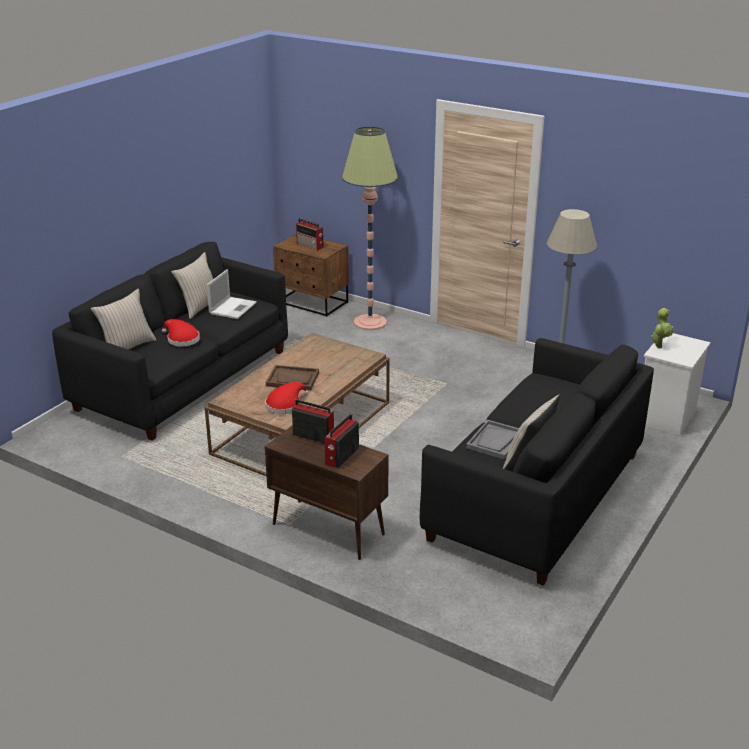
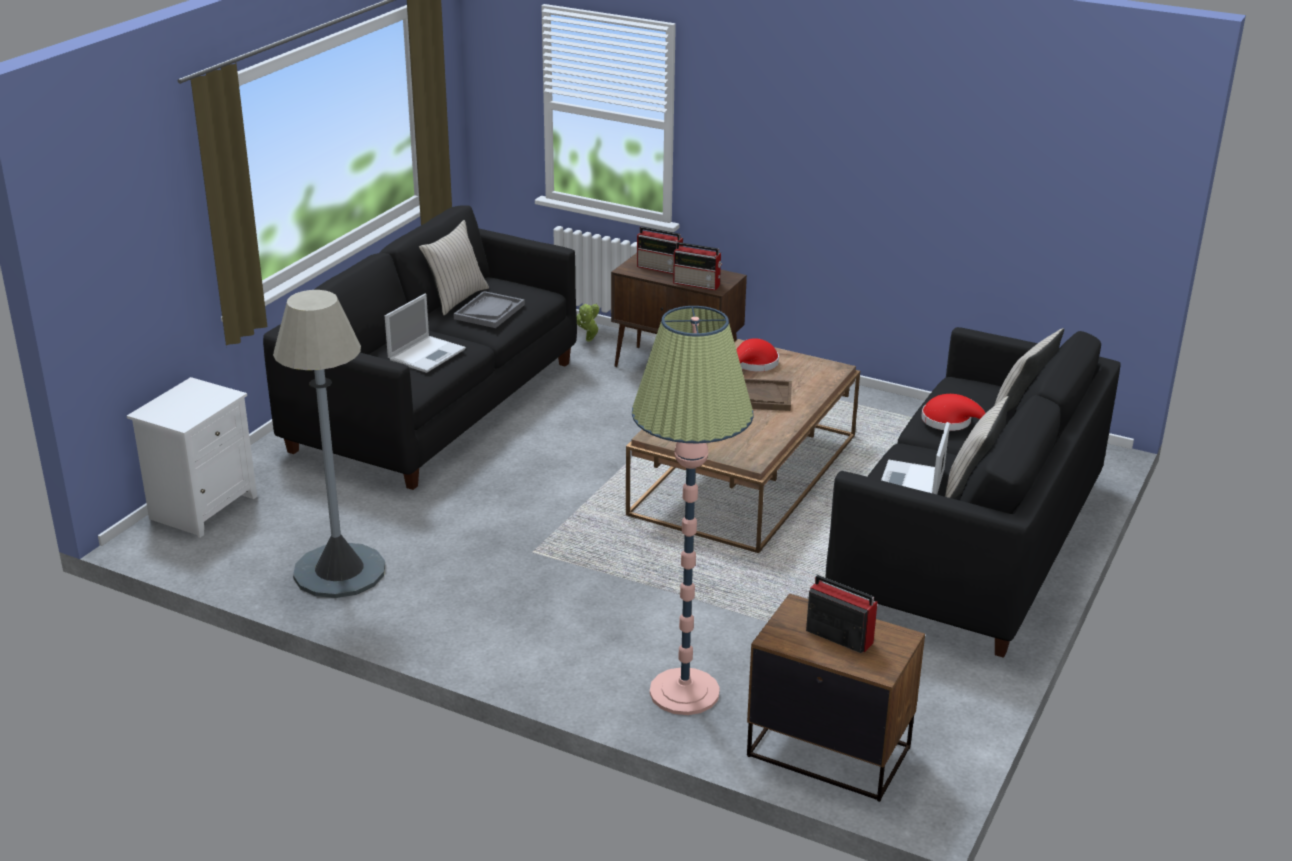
camera: 175 degrees right, 0 degrees up
(341, 456) = (660, 268): radio -> radio turned 90 degrees clockwise
(534, 399) = (427, 354): none -> laptop
(659, 346) = (213, 405): potted plant -> potted plant (588, 341)

